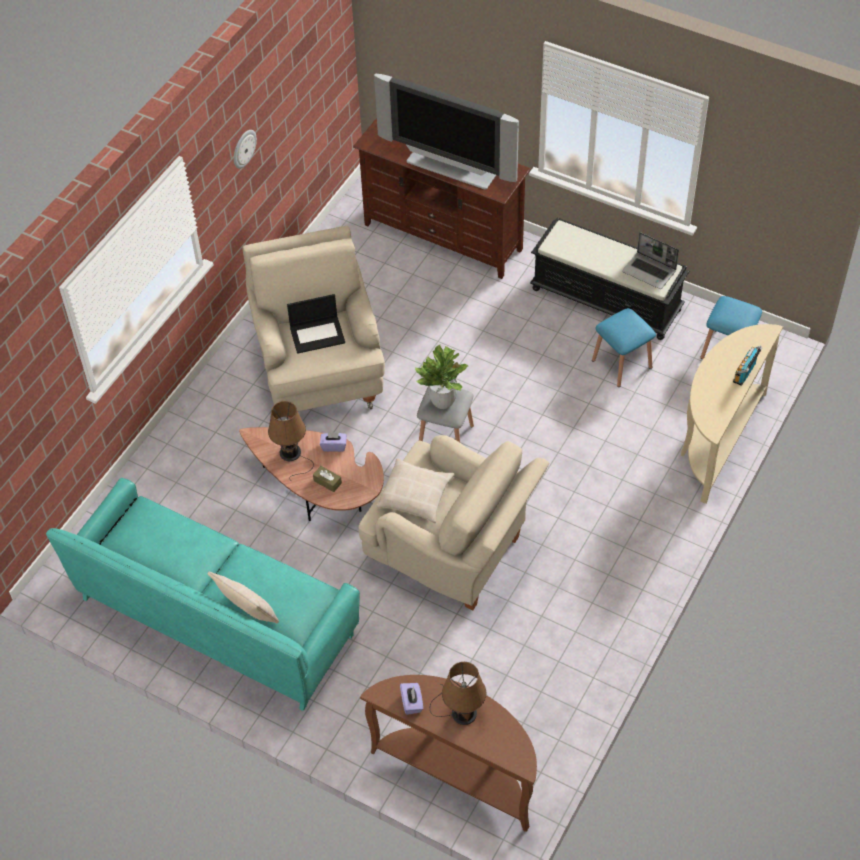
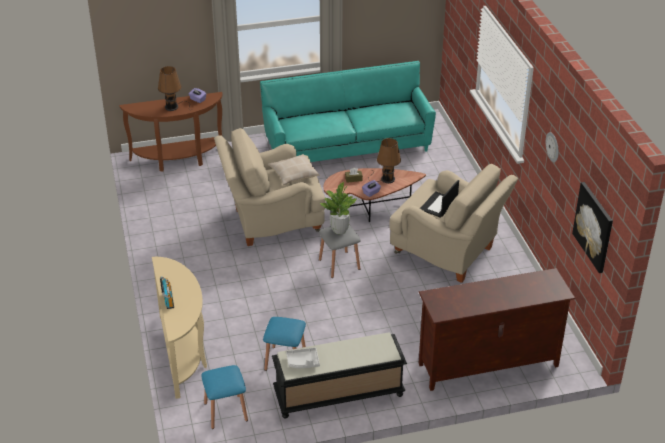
camera: 135 degrees right, 15 degrees down
(247, 612) = (315, 113): beige pillow -> none
(318, 87) = (594, 227): none -> picture
(451, 168) = (480, 291): television -> none
(649, 271) = (303, 362): laptop -> grey tray

